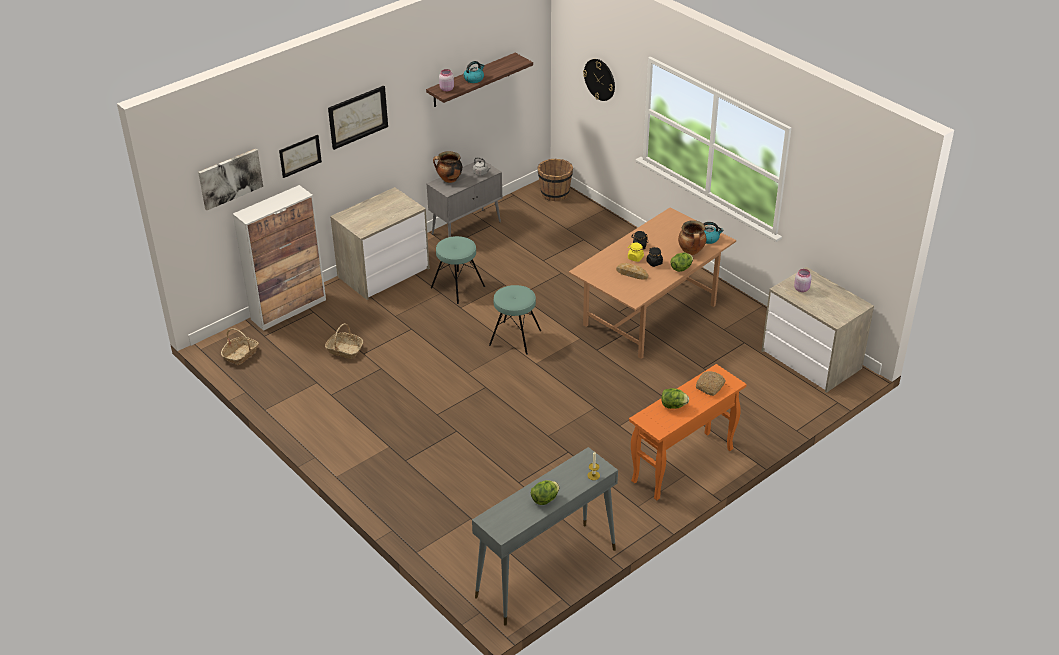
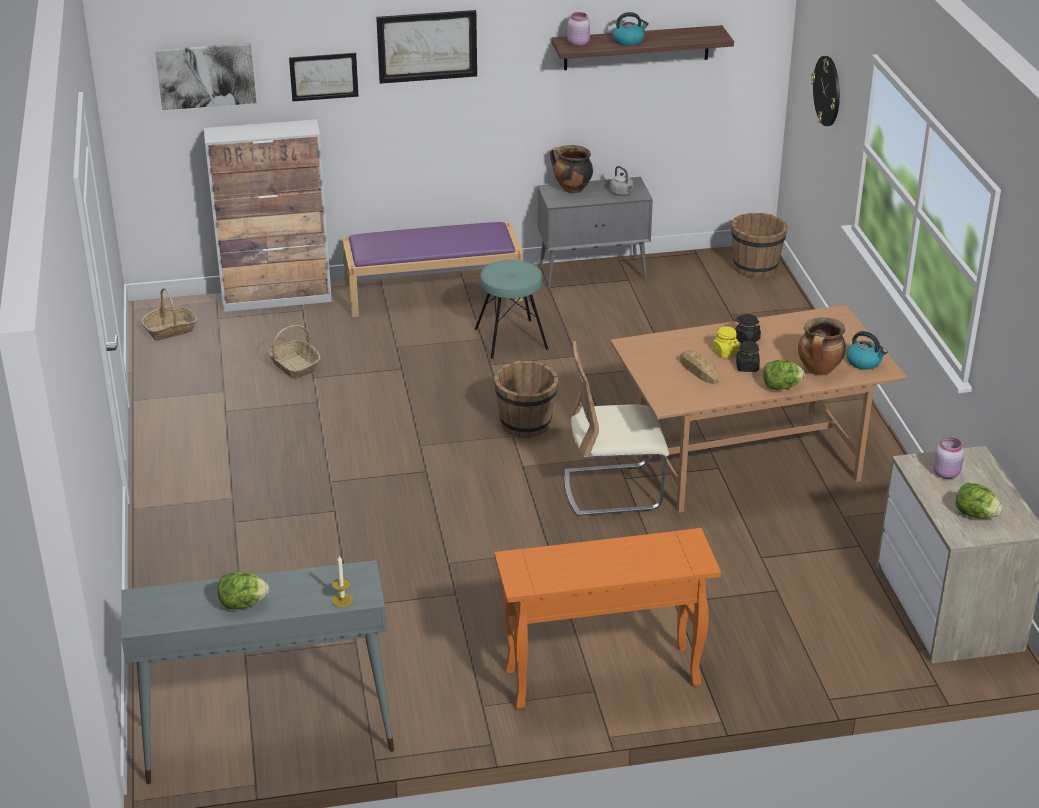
camera: 30 degrees right, 5 degrees down
(383, 272) = (434, 292): dresser -> purple bench
(515, 338) = (526, 424): turquoise stool -> brown bucket
(596, 359) = (612, 490): none -> beige chair
(673, 406) = (576, 560): lettuce -> lettuce (975, 514)
(710, 386) = (659, 555): bread -> none

